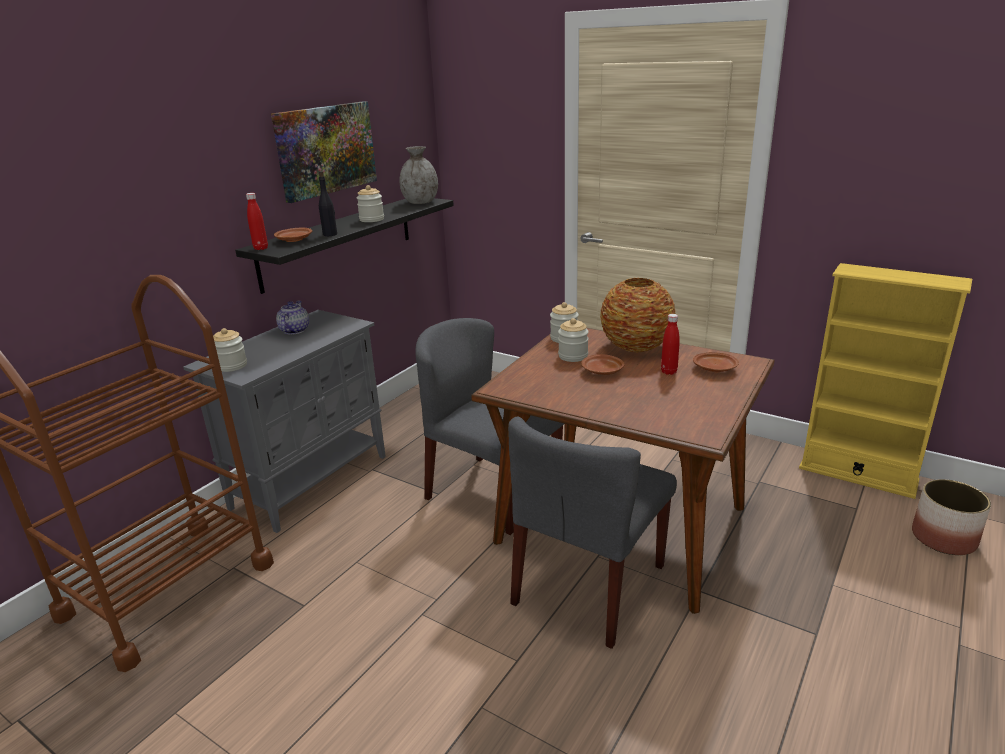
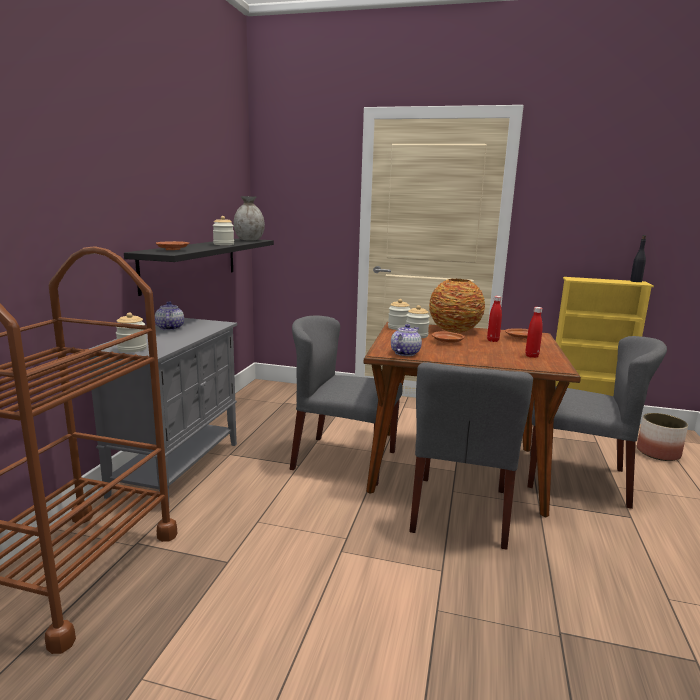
camera: 20 degrees left, 10 degrees down
(261, 248) = (148, 252): red bottle -> red bottle (531, 356)
(326, 149) = (187, 185): picture -> none
(330, 234) = (200, 248): black bottle -> black bottle (635, 281)
(526, 390) = (405, 353): none -> teapot
(781, 563) = (577, 478): none -> grey chair

